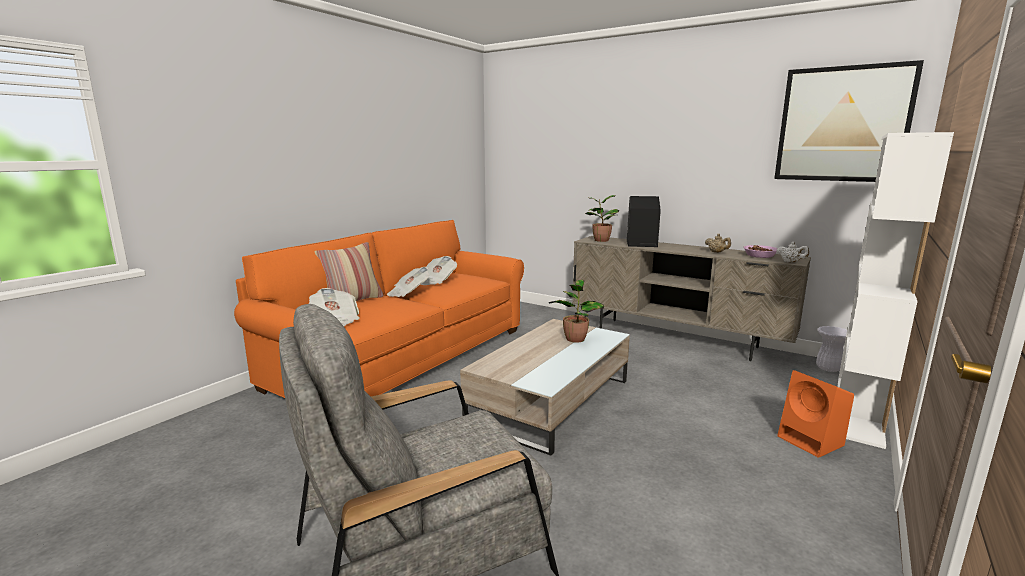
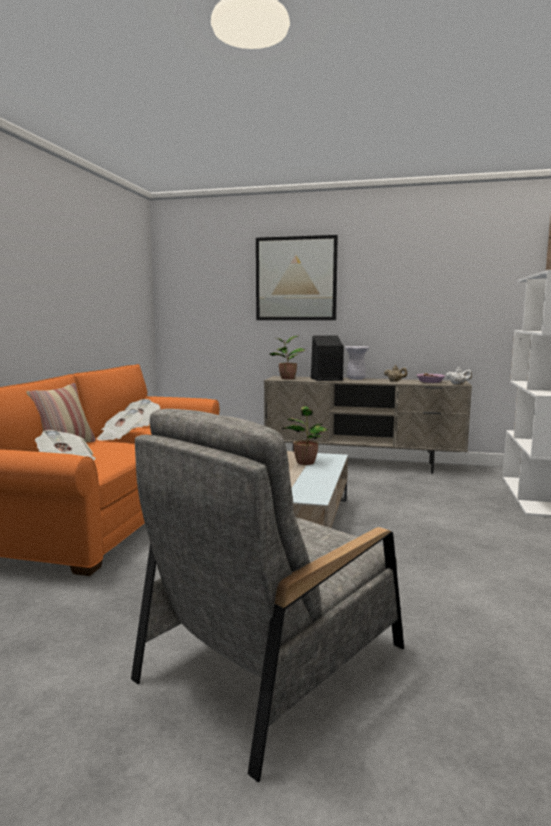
camera: 20 degrees left, 5 degrees down
(812, 441) = (515, 521): orange speaker -> none
(829, 369) = (491, 472): white vase -> white vase (356, 379)
(842, 124) = (481, 272): picture -> picture (296, 279)

